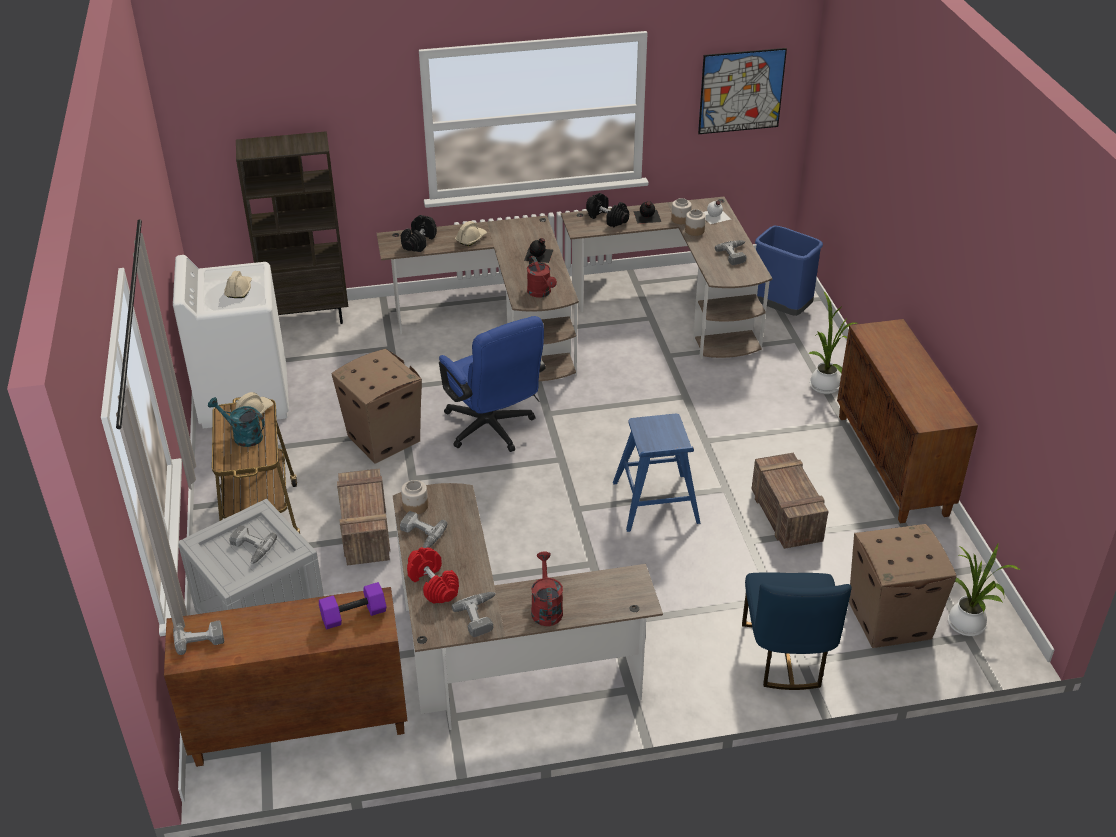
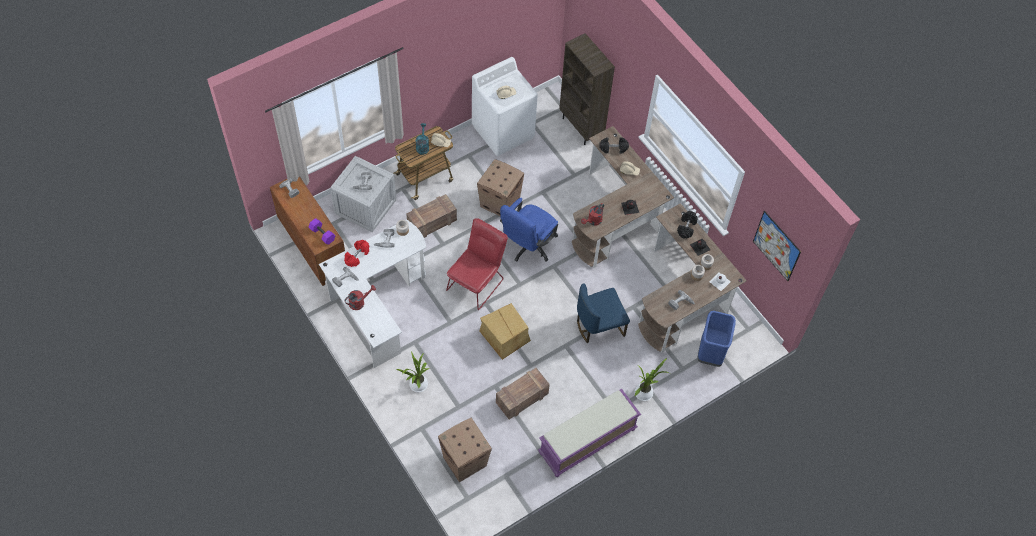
camera: 65 degrees right, 20 degrees up
(494, 657) = (376, 303): brown desk -> white desk
(528, 507) = (477, 282): none -> red chair
(655, 503) = (505, 336): blue stool -> cardboard box
(786, 655) = (423, 420): blue chair -> blue chair (599, 326)
(893, 465) = (587, 442): brown cabinet -> purple bench
(968, 626) = (475, 497): potted plant -> potted plant (417, 385)

